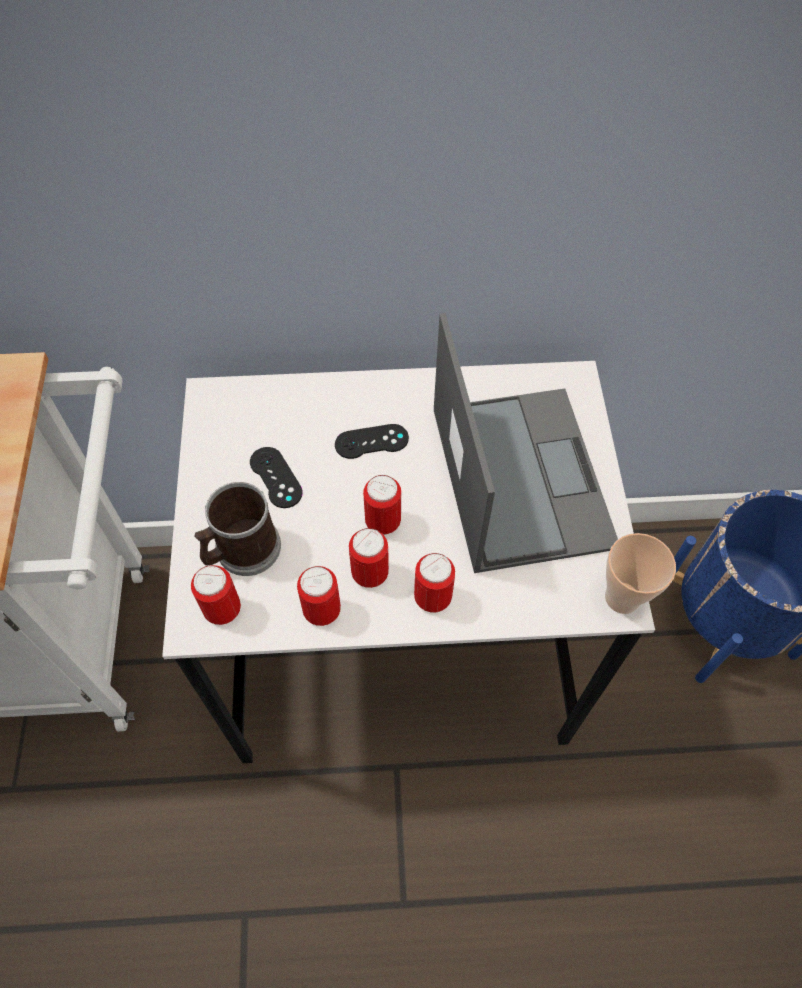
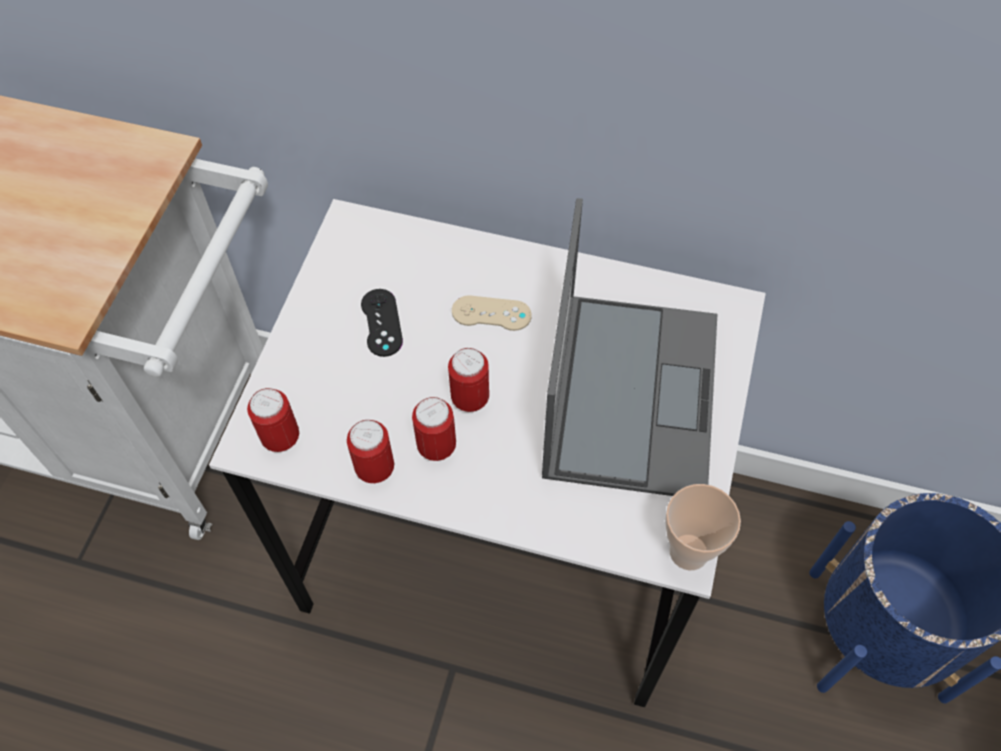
camera: 20 degrees right, 0 degrees up
(242, 551) = (321, 386): mug -> none
(371, 441) = (491, 313): black game controller -> beige game controller
(432, 598) = (490, 490): can -> none

